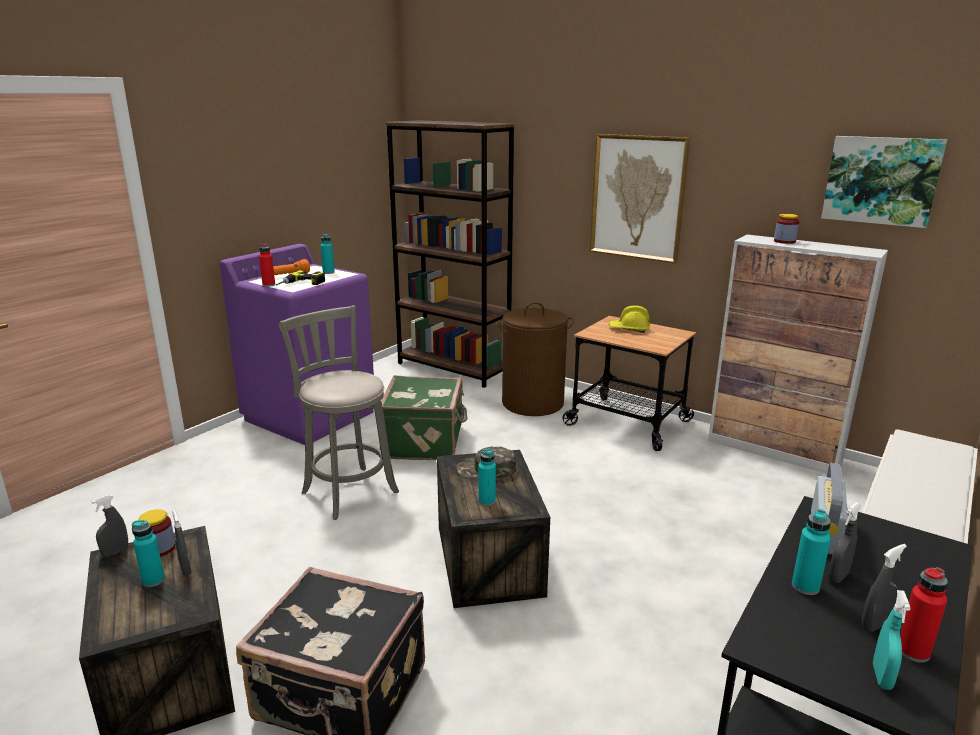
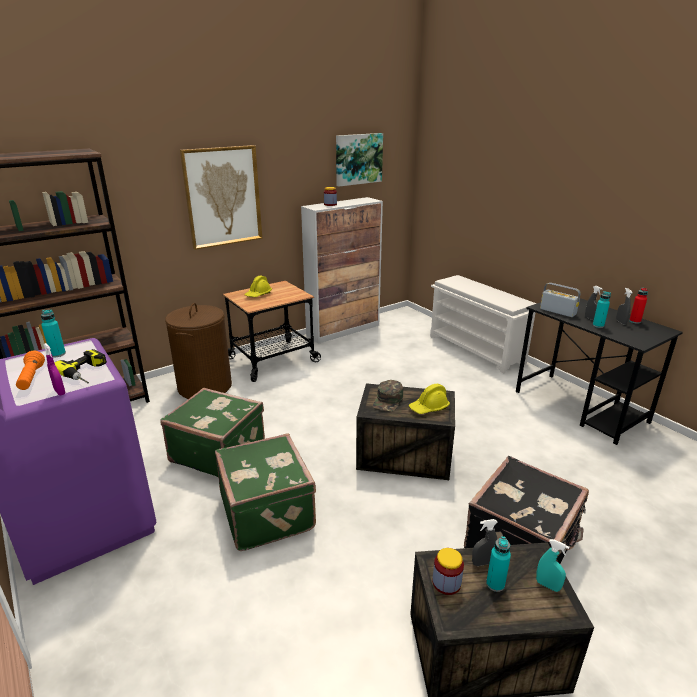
camera: 70 degrees left, 5 degrees up
(115, 551) = (443, 617): grey spray bottle -> none
(269, 285) = (60, 392): red bottle -> purple spray bottle
(347, 490) = (268, 511): grey stool -> green suitcase
(487, 501) = (429, 408): turquoise bottle -> yellow hard hat
(882, 677) = (650, 330): turquoise spray bottle -> turquoise spray bottle (548, 585)

